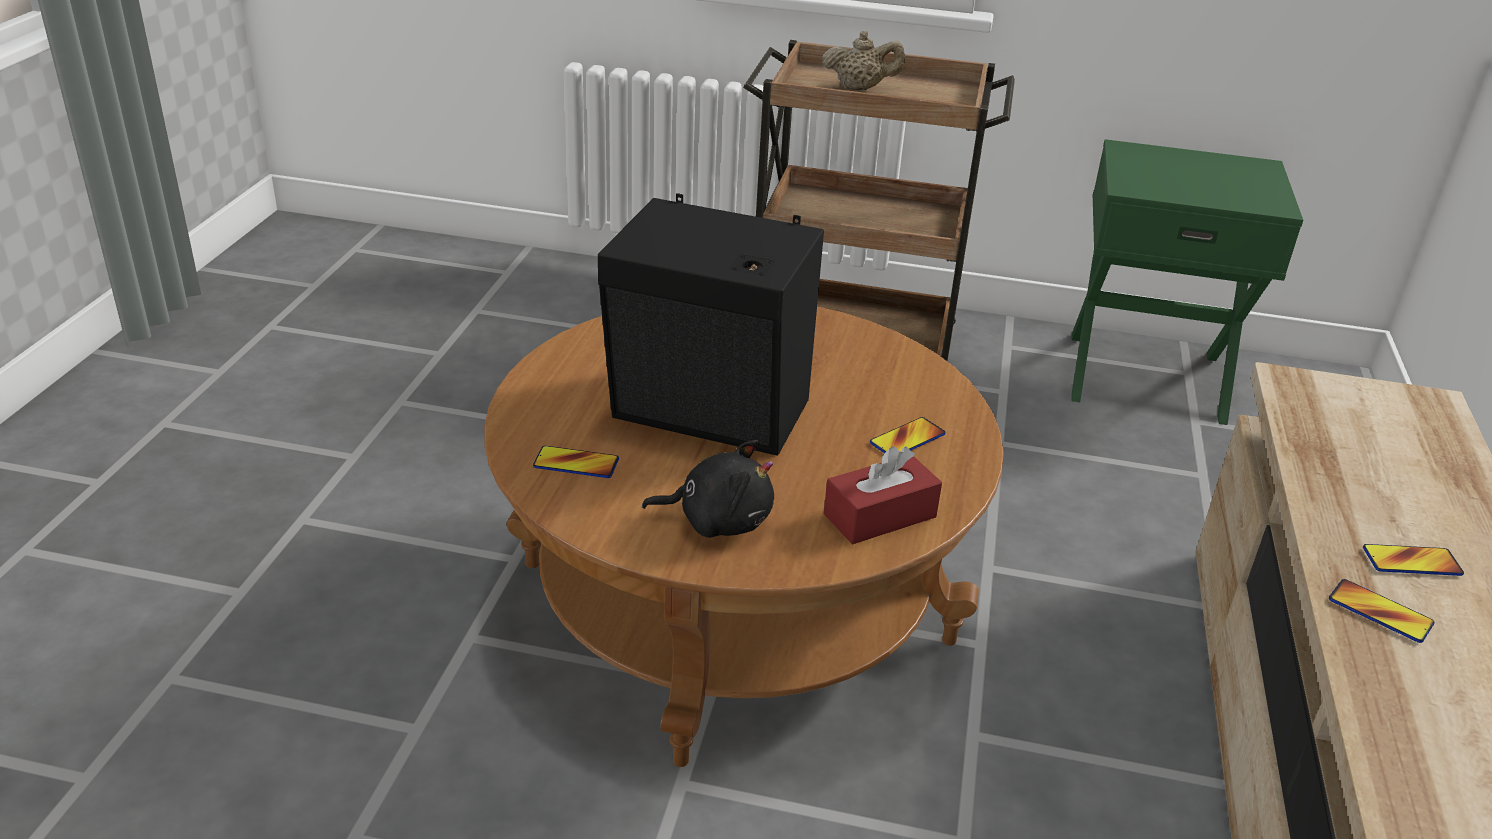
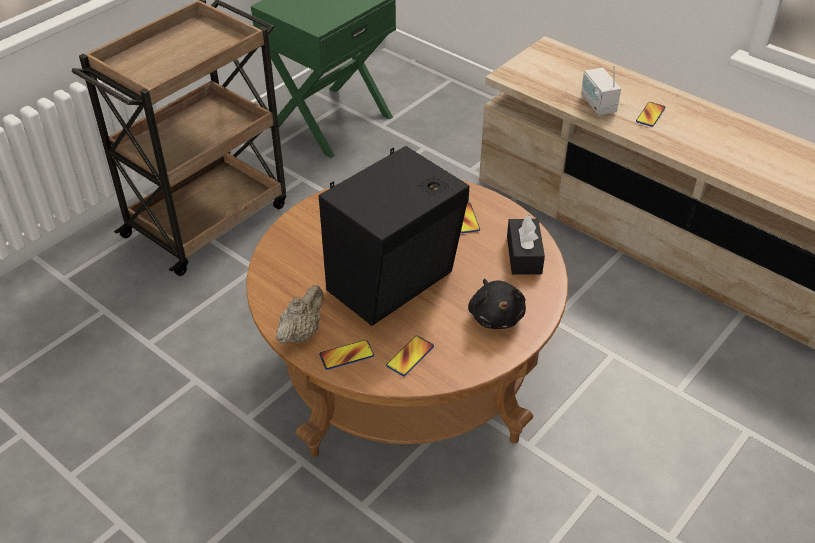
camera: 60 degrees left, 10 degrees up
(718, 520) = (496, 315): black plush toy -> black plush toy turned 135 degrees clockwise
(860, 88) = (166, 60): beige teapot -> beige teapot (301, 333)
(880, 516) = (524, 255): red tissue box -> black tissue box
(1349, 491) = (598, 105): none -> radio
(1379, 612) = (676, 140): phone -> phone (346, 355)

